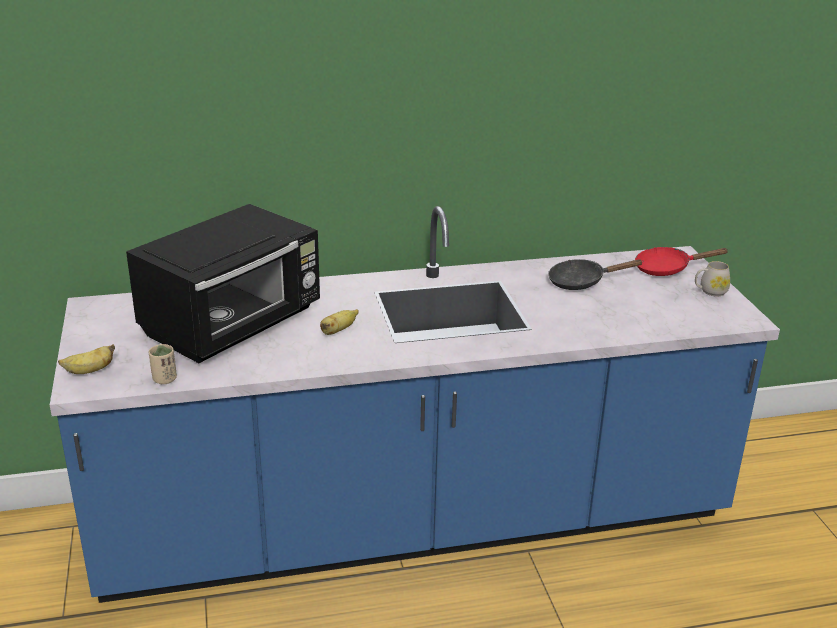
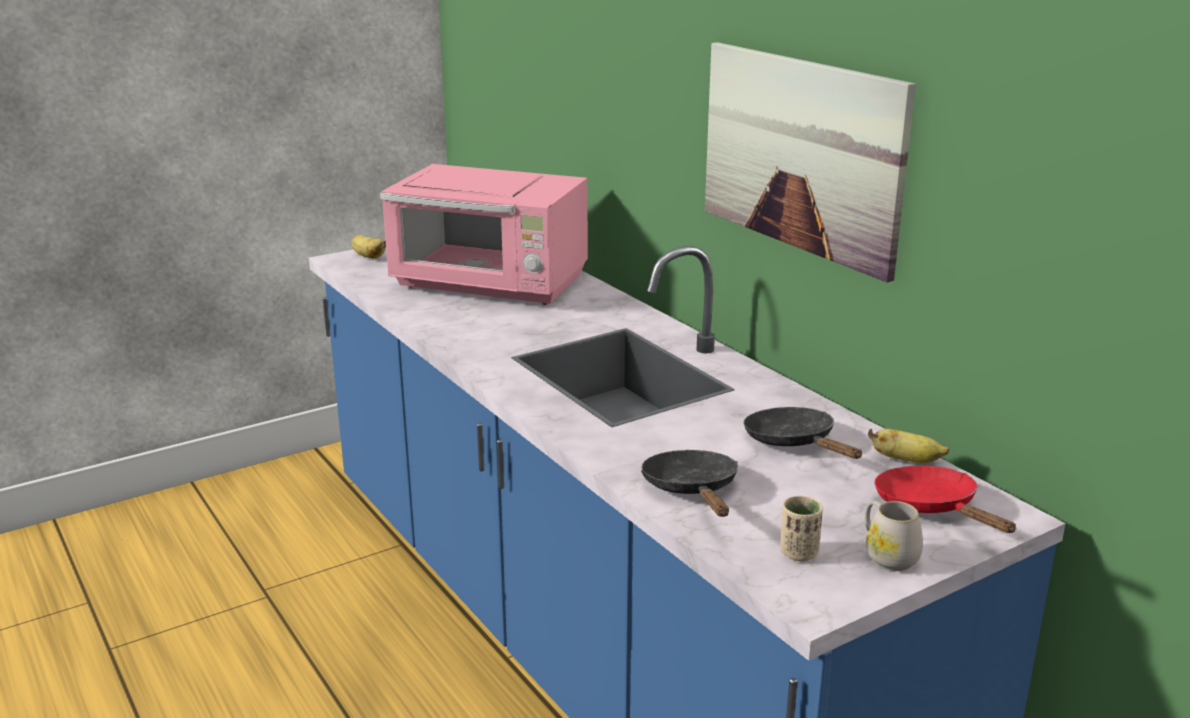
camera: 70 degrees right, 5 degrees down
(164, 379) = (369, 282): beige cup -> beige cup (798, 553)
(234, 325) = (491, 285): black microwave -> pink microwave
(338, 331) = (515, 327): banana -> banana (906, 461)
(486, 118) = (801, 154): none -> picture
(626, 323) = (692, 490): none -> black frying pan

